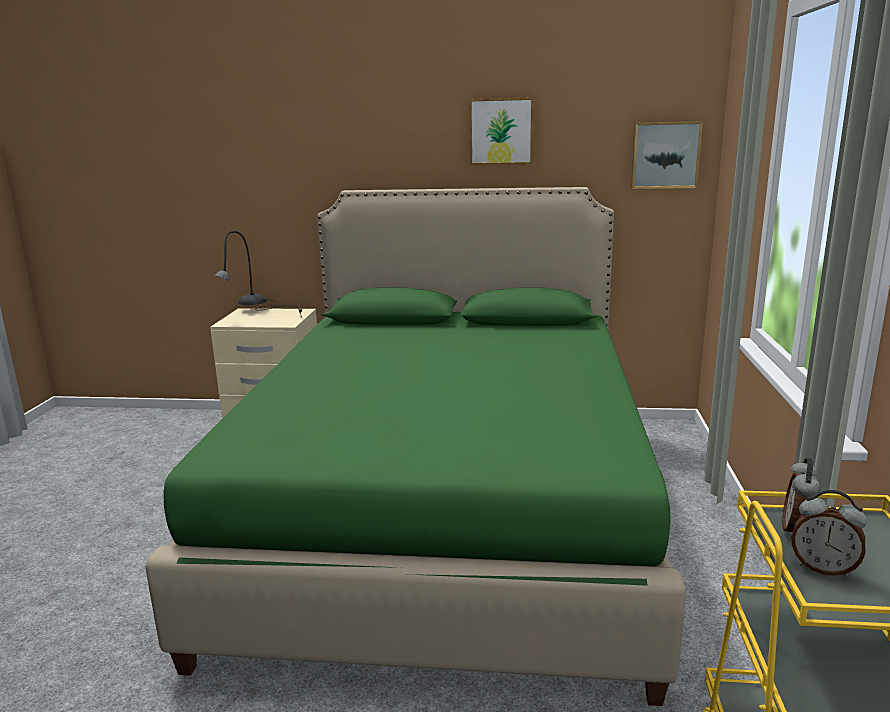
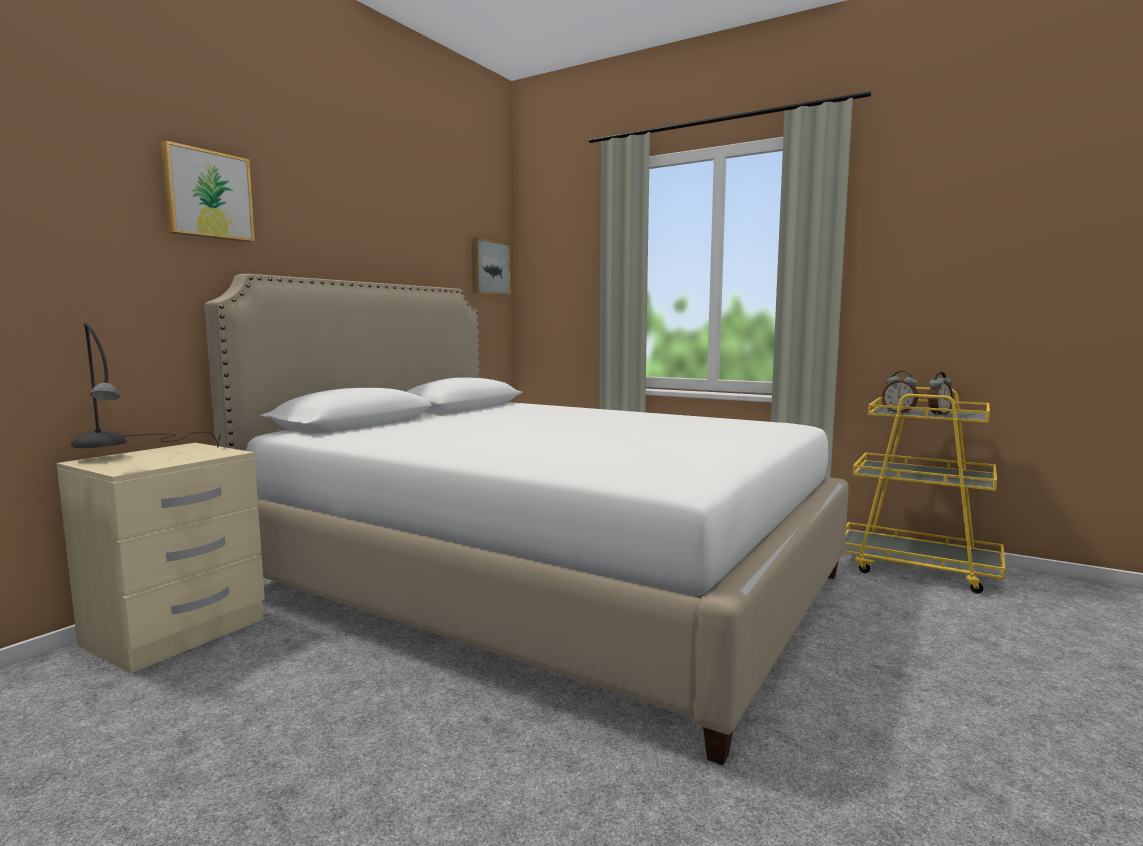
camera: 65 degrees left, 10 degrees down
(446, 512) = (544, 584): green bed -> white bed
(501, 131) = (385, 229): picture -> picture (207, 195)

